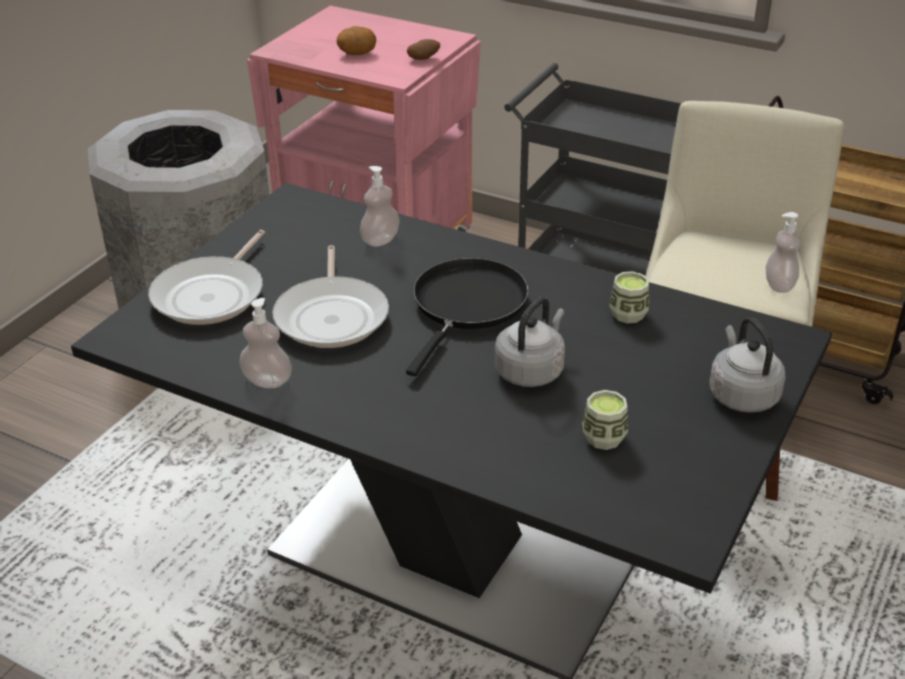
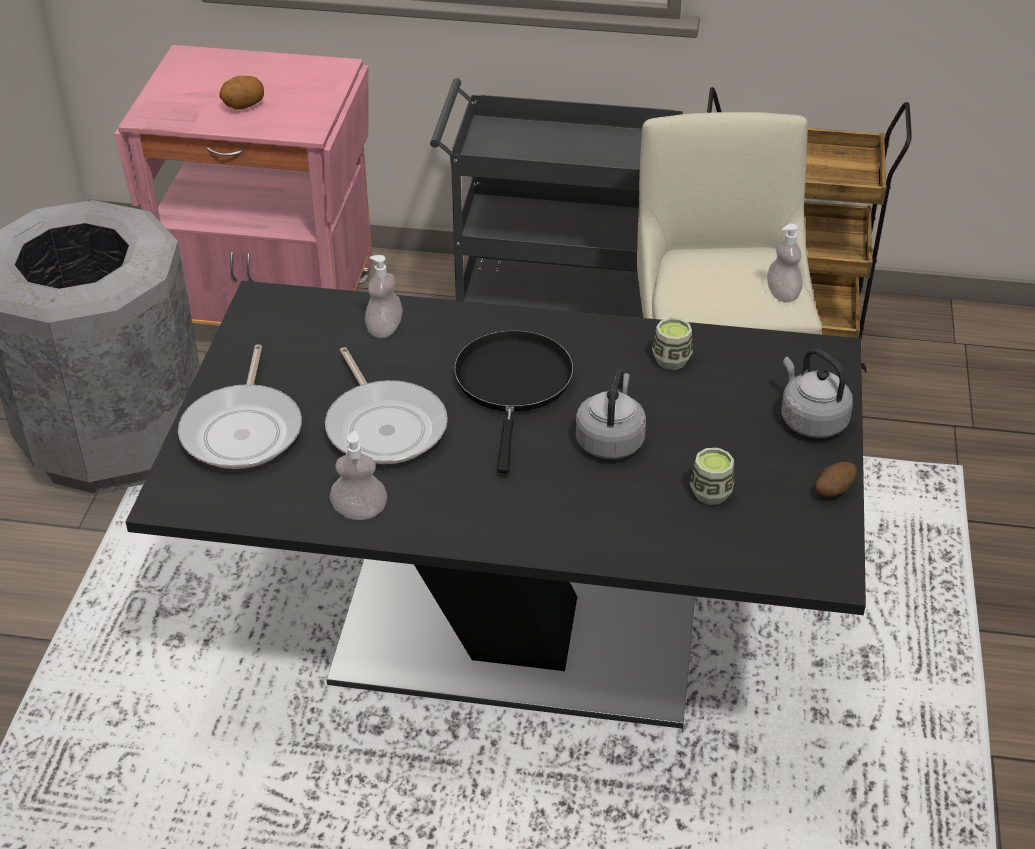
camera: 20 degrees left, 5 degrees up
(423, 59) = (322, 101): potato -> potato (833, 490)

